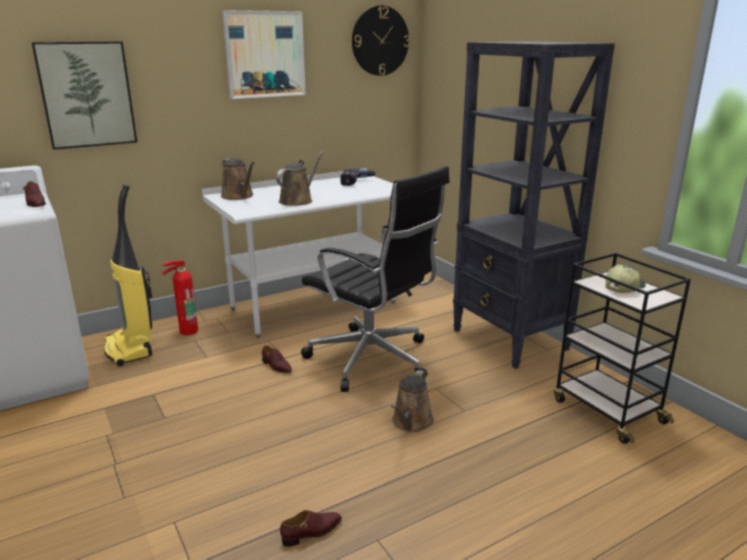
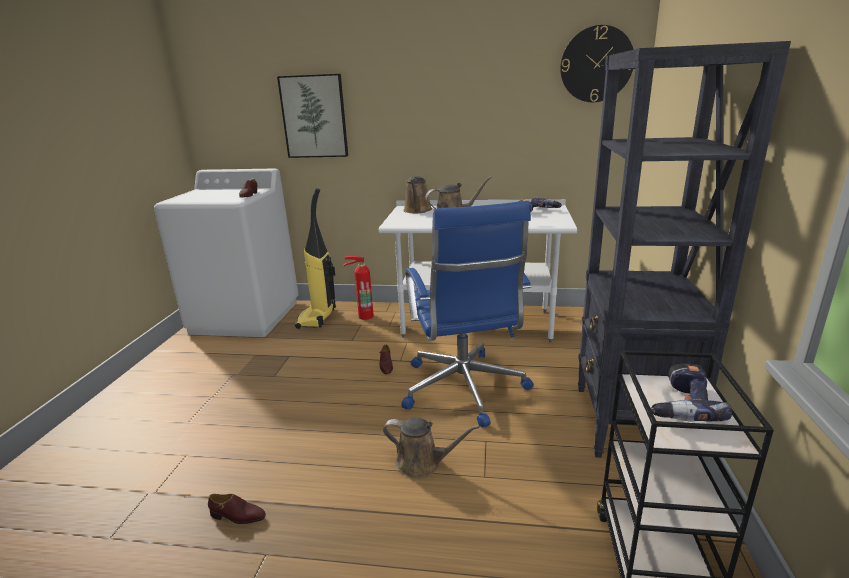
camera: 40 degrees right, 0 degrees up
(264, 54) = (463, 82): picture -> none
(373, 360) = (464, 390): black office chair -> blue office chair
(411, 422) = (422, 463): brown watering can -> brown watering can turned 135 degrees counterclockwise
(623, 287) = (680, 404): cap -> power drill

